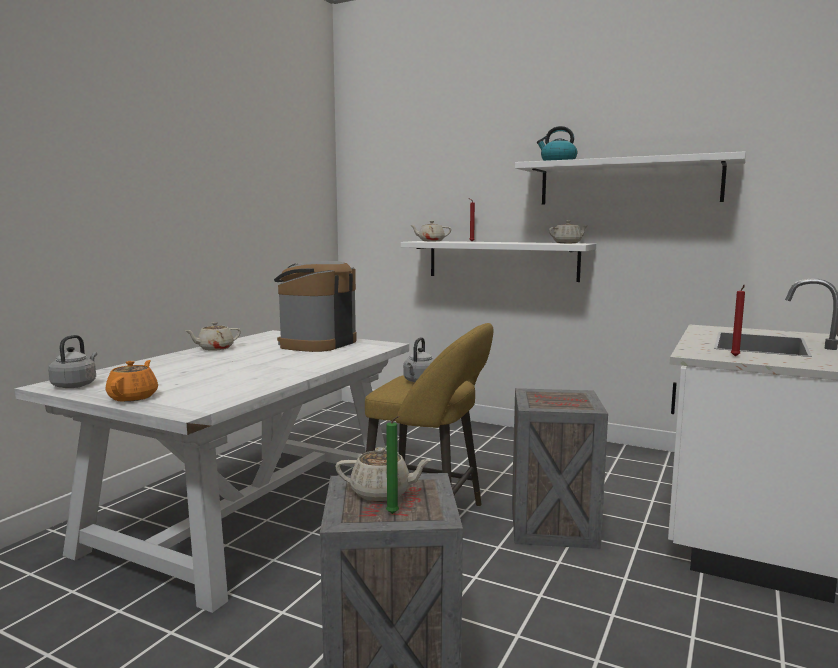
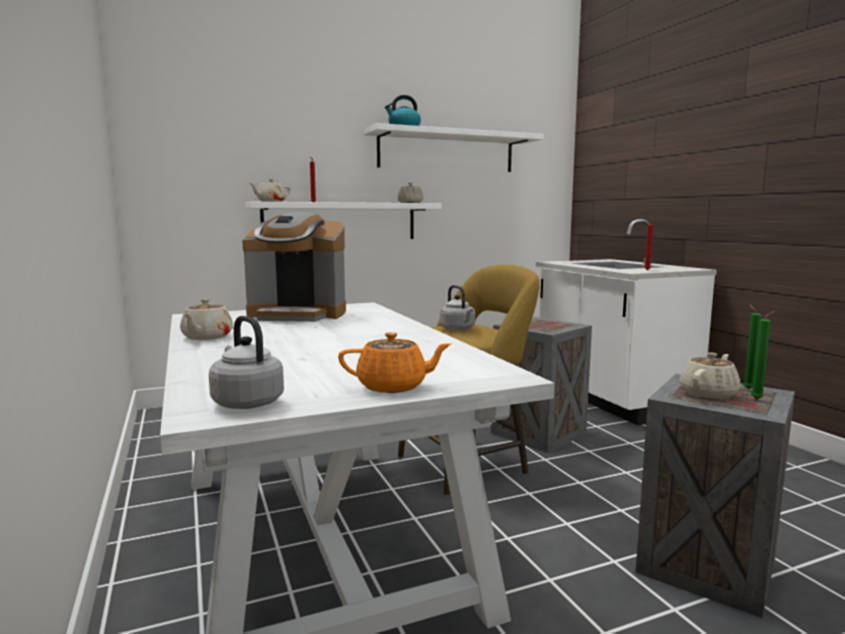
camera: 50 degrees left, 0 degrees up
(133, 397) = (393, 386): orange teapot -> orange teapot turned 135 degrees clockwise
(316, 344) = (298, 315): coffee machine -> coffee machine turned 60 degrees counterclockwise
(432, 506) = (746, 388): none -> green candle

